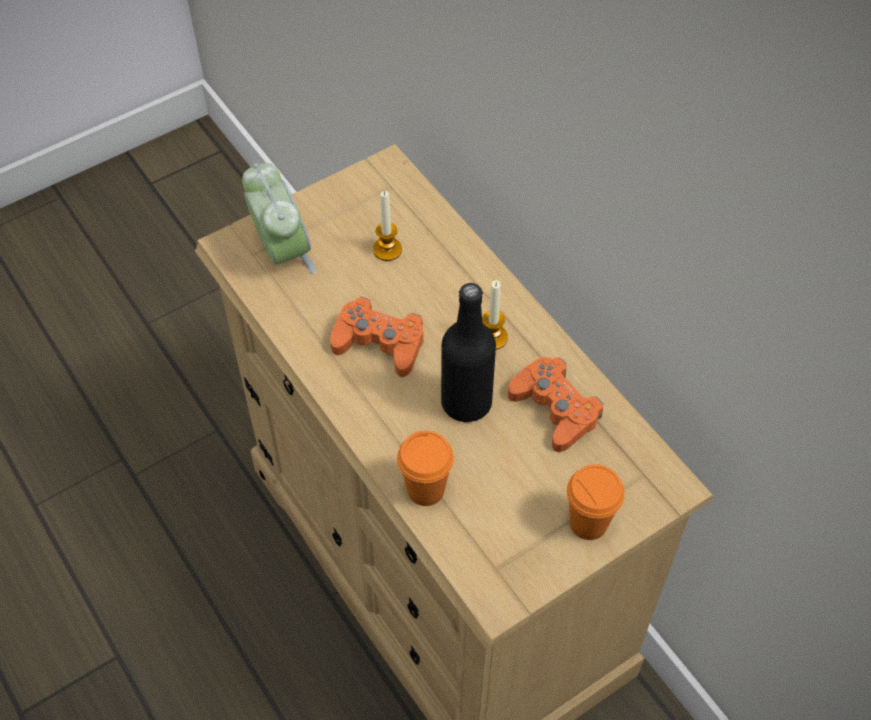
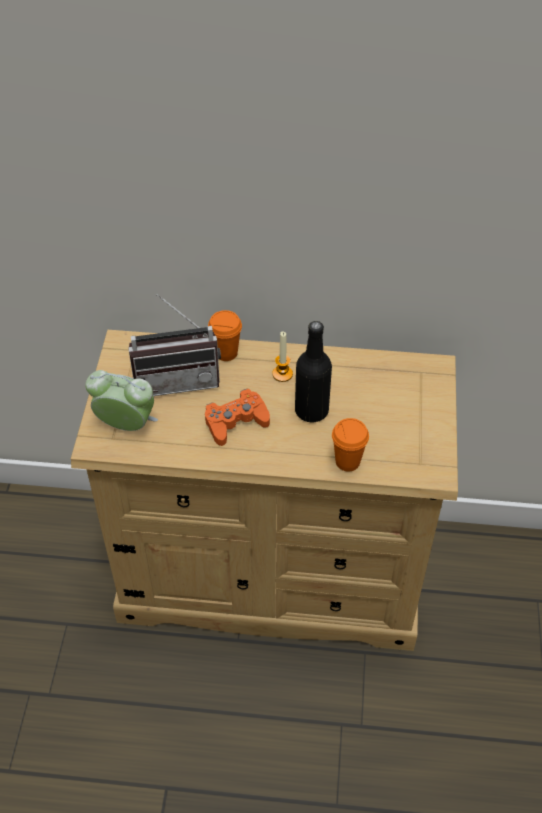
camera: 50 degrees left, 5 degrees down
(387, 249) = (177, 379): candle -> radio
(555, 409) = (351, 379): orange game controller -> none
(588, 523) = (428, 410): orange cup -> orange cup (226, 353)

